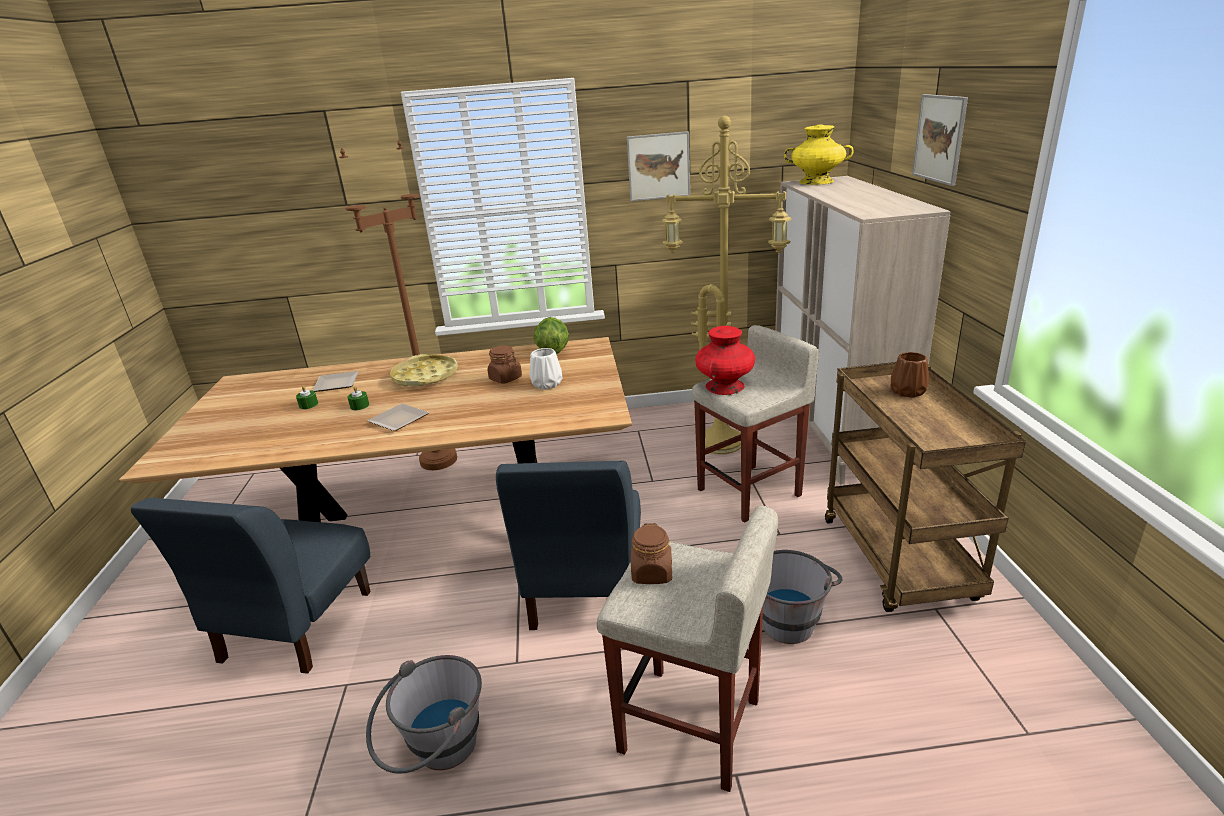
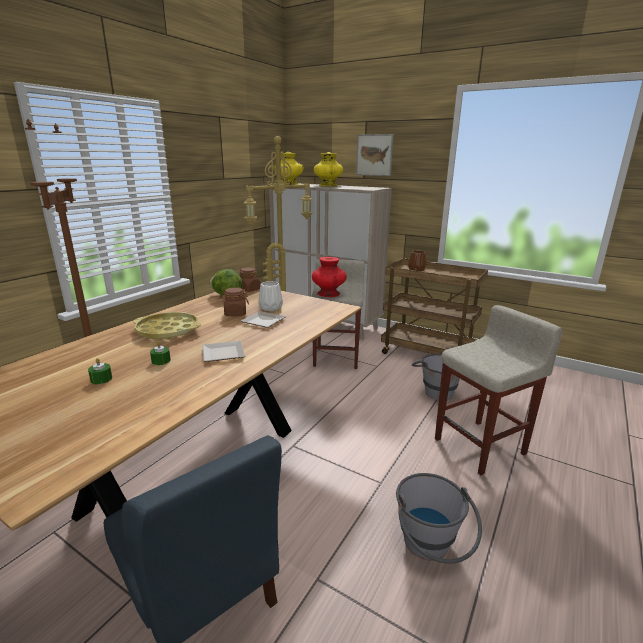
camera: 55 degrees left, 5 degrees down
(338, 383) = (88, 359): plate -> plate (263, 321)
(584, 590) = (347, 433): blue chair -> none
(652, 573) = (477, 358): brown jar -> brown jar (249, 289)
(658, 166) = (209, 172): picture -> none
(862, 191) = (328, 185): none -> yellow vase

